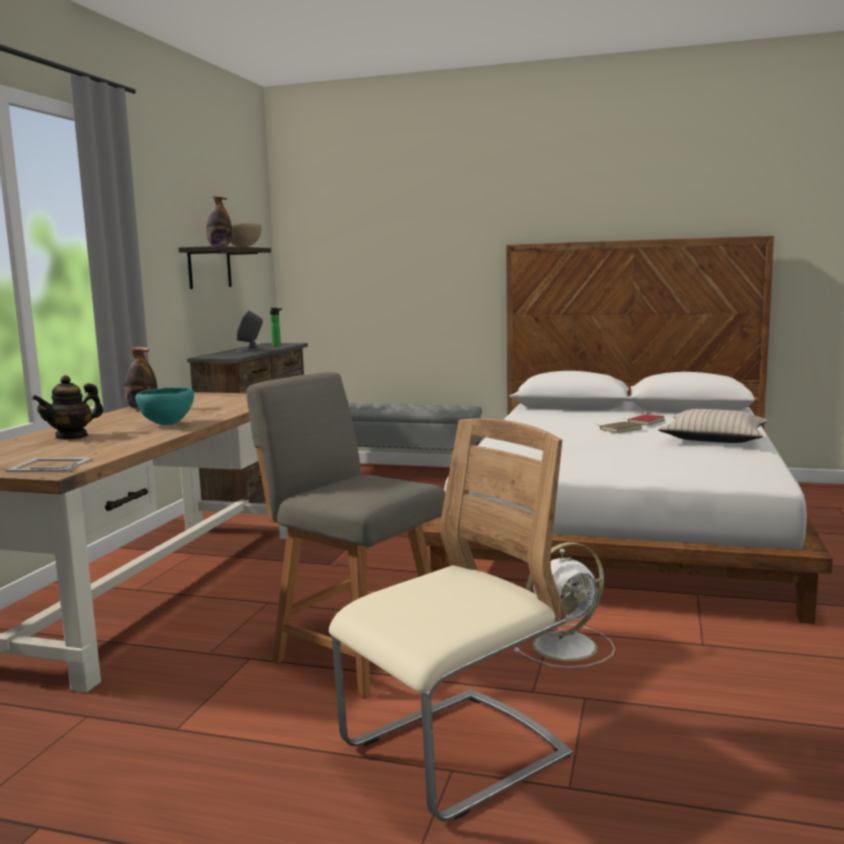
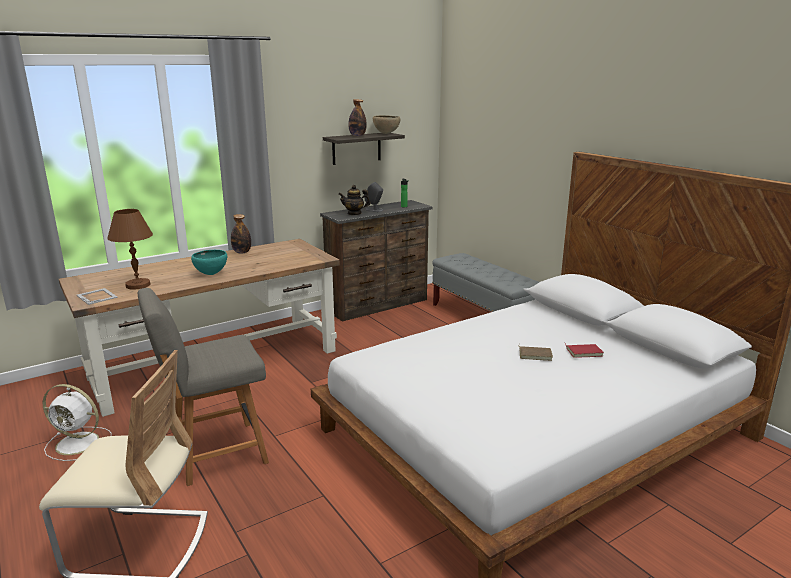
camera: 40 degrees right, 10 degrees up
(72, 436) = (159, 272): teapot -> teapot (354, 213)
(84, 448) = (138, 285): none -> brown table lamp
(355, 652) = (216, 453): grey chair -> grey chair turned 105 degrees counterclockwise
(567, 645) = (308, 512): white fan -> white fan (79, 443)
(714, 439) = (583, 395): beige pillow -> none

